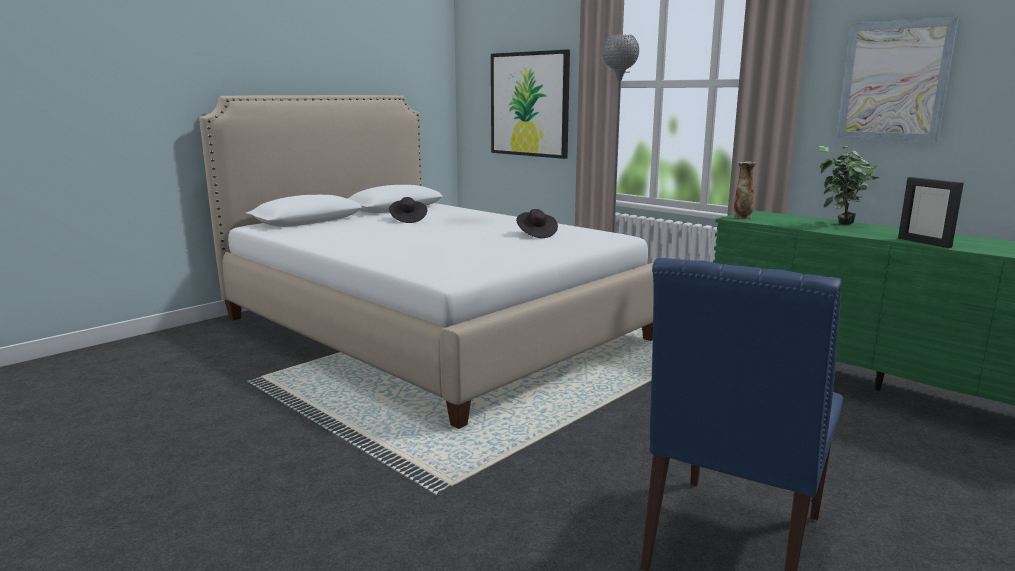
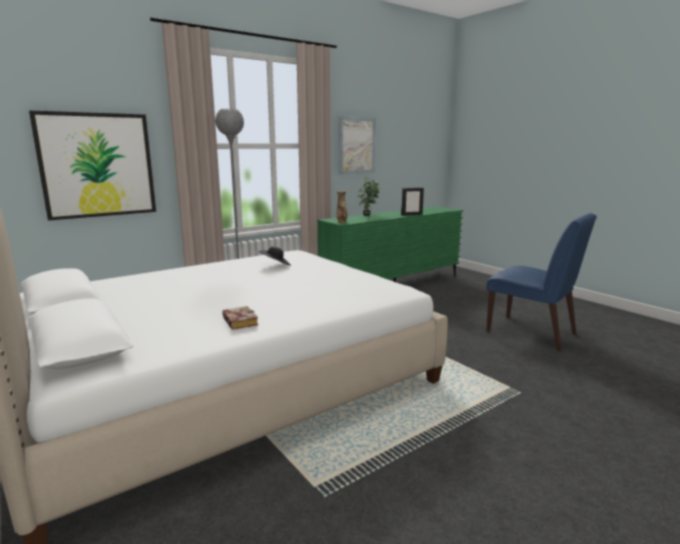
camera: 80 degrees left, 0 degrees up
(342, 239) = (238, 321): none -> book
(408, 220) = (153, 297): black hat -> none

